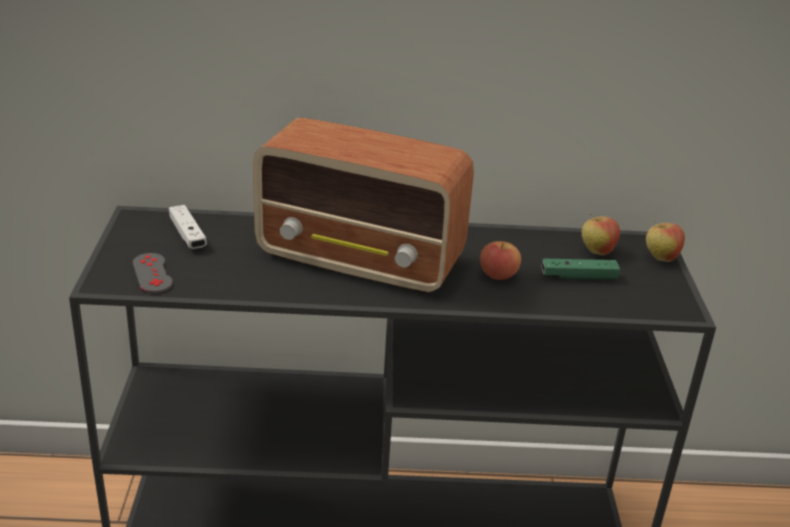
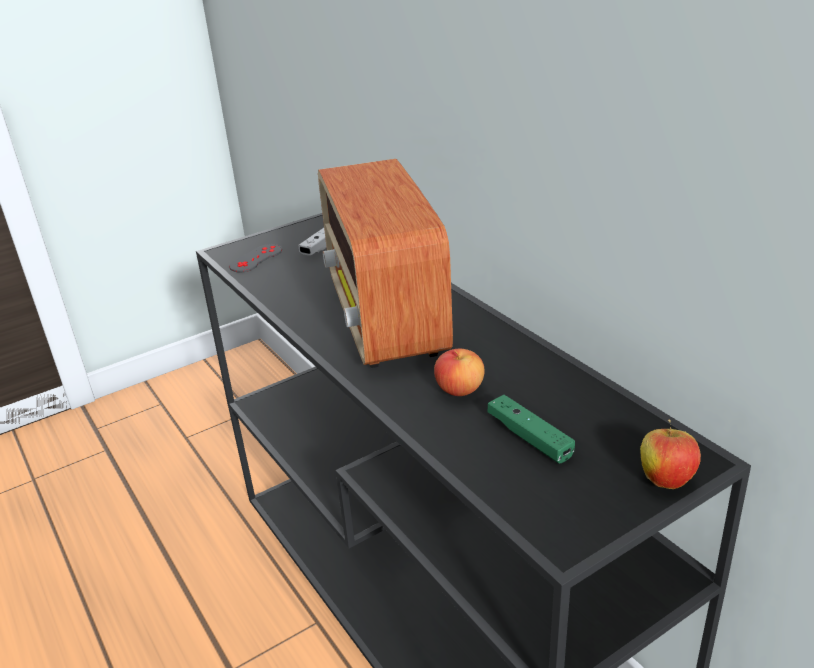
camera: 60 degrees right, 0 degrees up
(597, 252) = (605, 429): apple -> none

